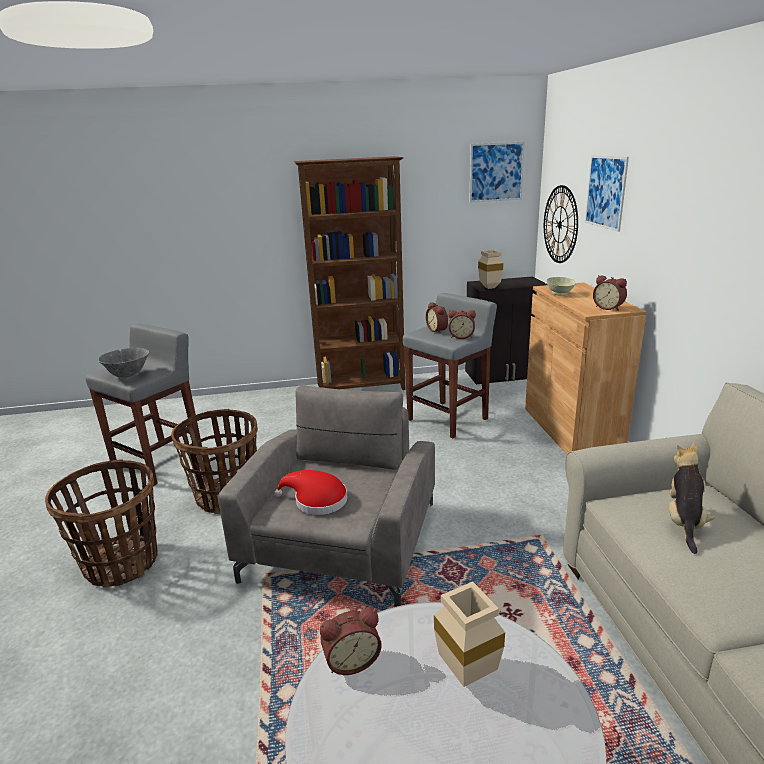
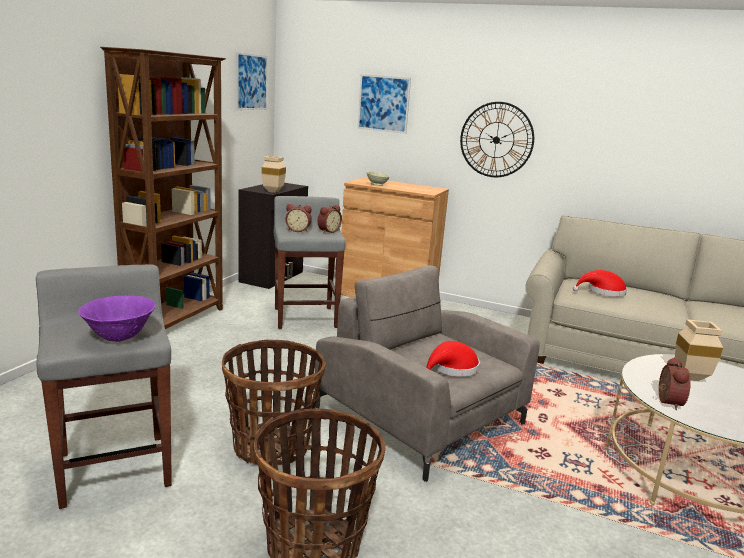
camera: 60 degrees left, 5 degrees down
(128, 375) = (119, 338): grey bowl -> purple bowl
(560, 224) = (316, 131): wall clock -> wall clock (496, 140)
(609, 308) = (428, 189): alarm clock -> none
(684, 521) = (603, 292): plush toy -> red hat

